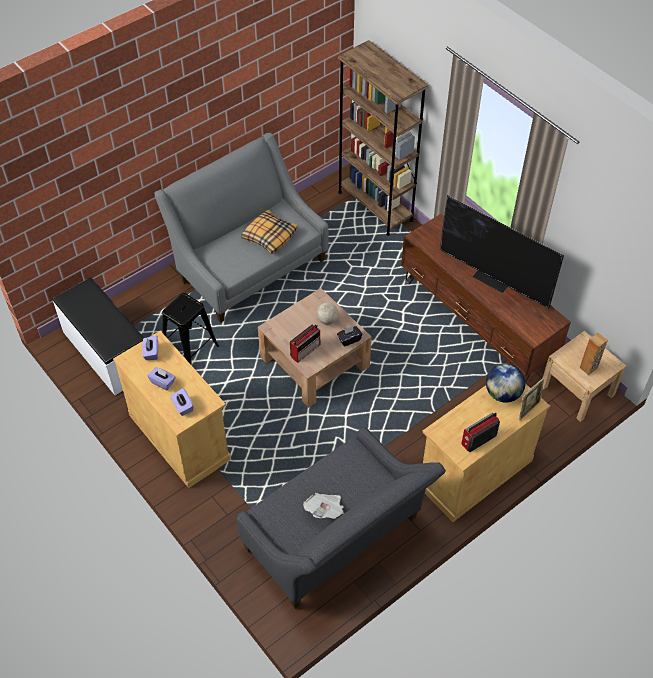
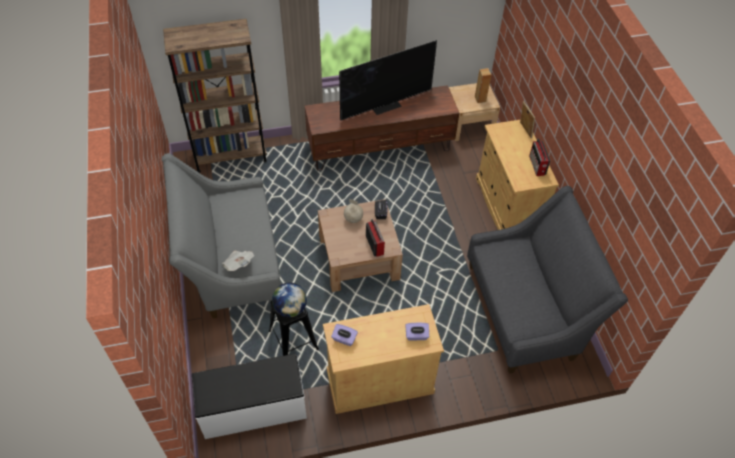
camera: 65 degrees left, 0 degrees up
(163, 382) = (382, 341): purple tissue box -> none
(269, 236) = (242, 220): pillow -> none
(325, 510) = (533, 289): newspaper -> newspaper (239, 264)
(503, 393) = (504, 137): globe -> globe (290, 308)

